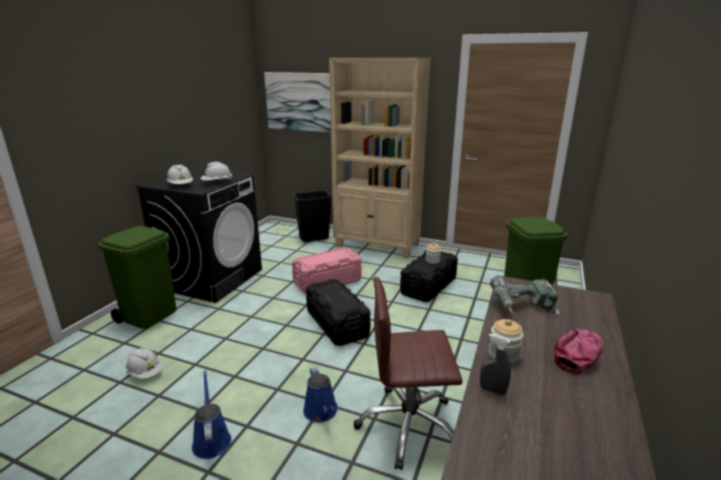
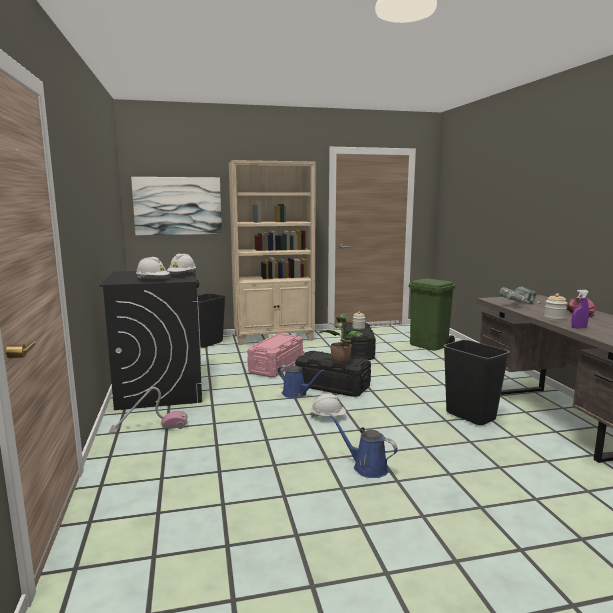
camera: 35 degrees left, 10 degrees down
(145, 373) = (232, 458): white hard hat -> white hard hat (328, 417)
(150, 315) = (149, 427): green trash can -> vacuum cleaner
(321, 412) = (411, 429): blue watering can -> blue watering can (296, 394)
(337, 302) = (340, 361): none -> potted plant
(408, 426) = (469, 416): brown office chair -> black trash can
(492, 390) = (578, 328): grey spray bottle -> purple spray bottle

